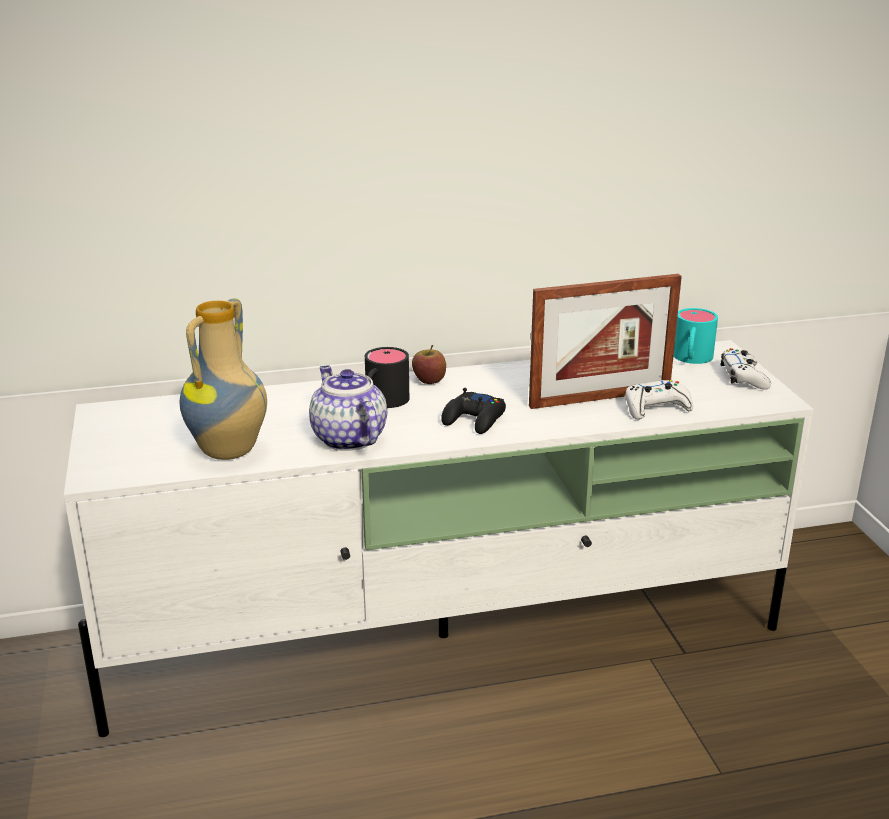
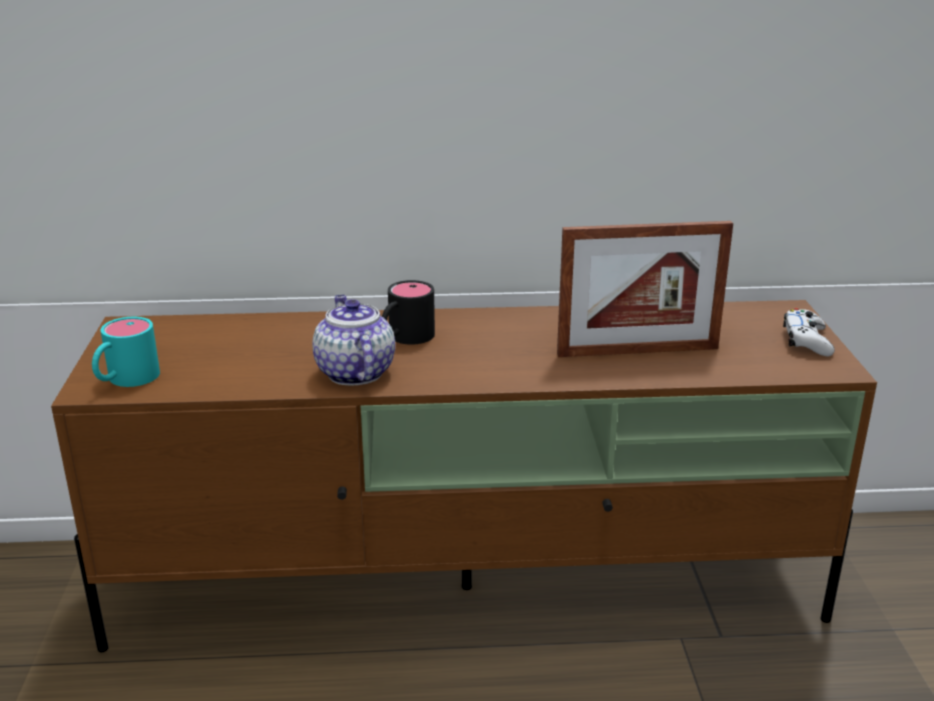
camera: 10 degrees right, 0 degrees up
(230, 452) = (230, 376): vase -> none
(429, 380) = (462, 319): apple -> none
(448, 635) = (471, 587): white tv stand -> brown tv stand
(474, 420) = (493, 364): black game controller -> none
(655, 408) = (695, 367): white game controller -> none
(691, 359) = (753, 317): turquoise mug -> turquoise mug (125, 380)

